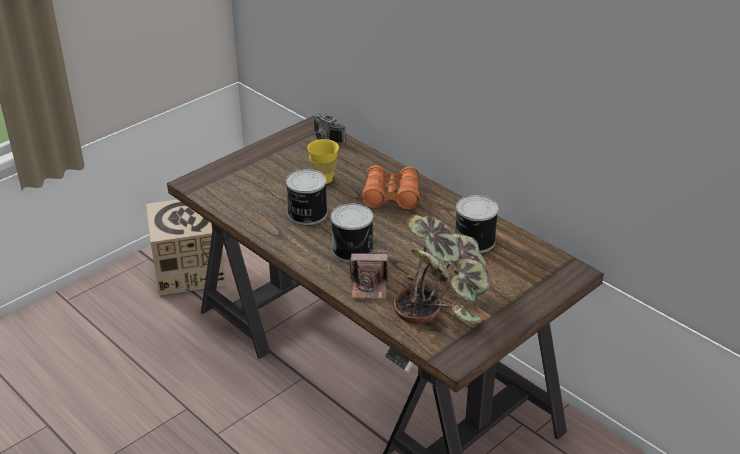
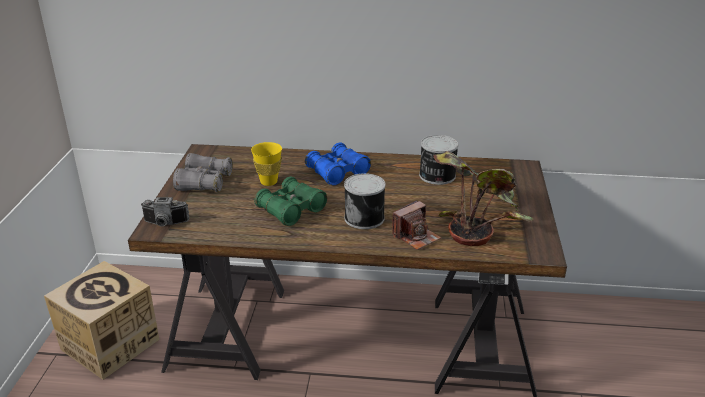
camera: 40 degrees left, 5 degrees down
(276, 157) = (204, 182): none -> grey binoculars
(306, 214) = (291, 210): can -> green binoculars
(325, 139) = (227, 155): camera -> camera (165, 224)
(391, 196) = (337, 172): orange binoculars -> blue binoculars

